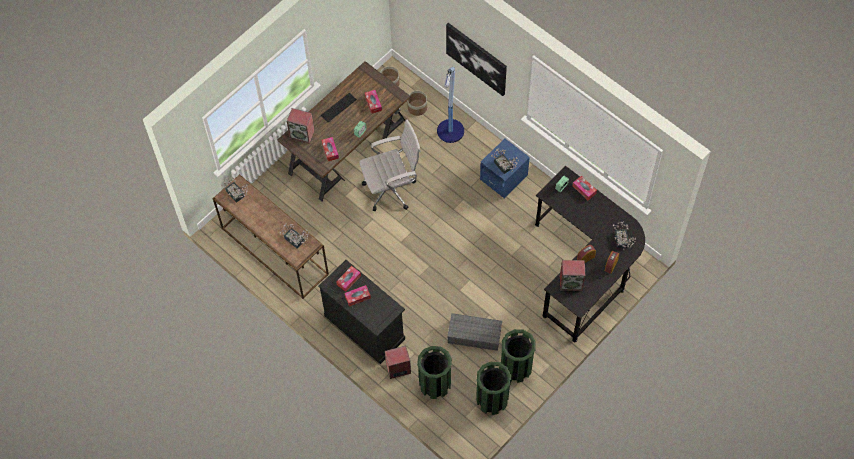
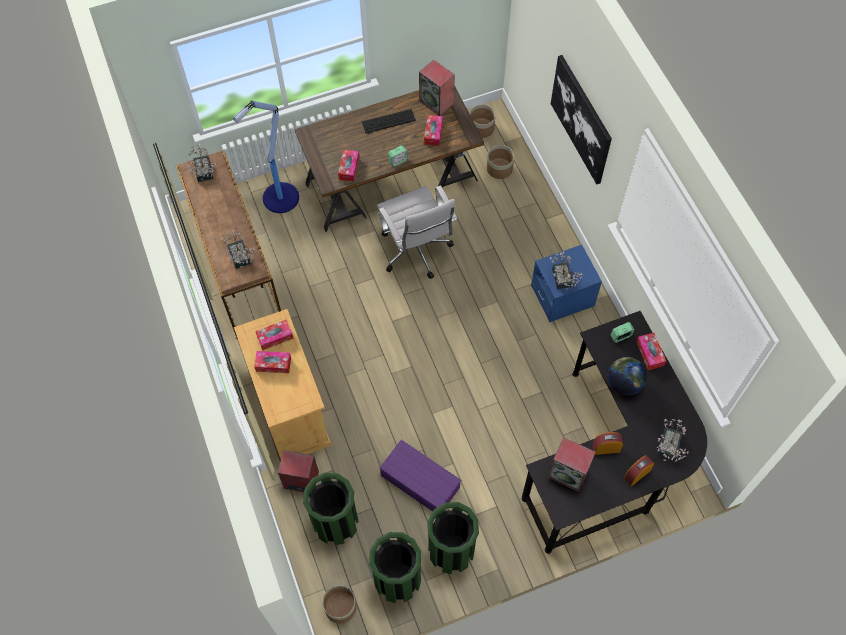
camera: 25 degrees right, 0 degrees up
(302, 134) = (327, 135): speaker -> speaker (437, 102)
(365, 327) = (290, 407): black cabinet -> beige cabinet
(392, 189) = (417, 252): white office chair -> white office chair turned 60 degrees clockwise
(450, 132) = (524, 213): floor lamp -> floor lamp (280, 199)
(465, 432) = (340, 607): none -> planter
(473, 335) = (419, 481): grey storage box -> purple storage box
(577, 215) = (624, 383): none -> globe

